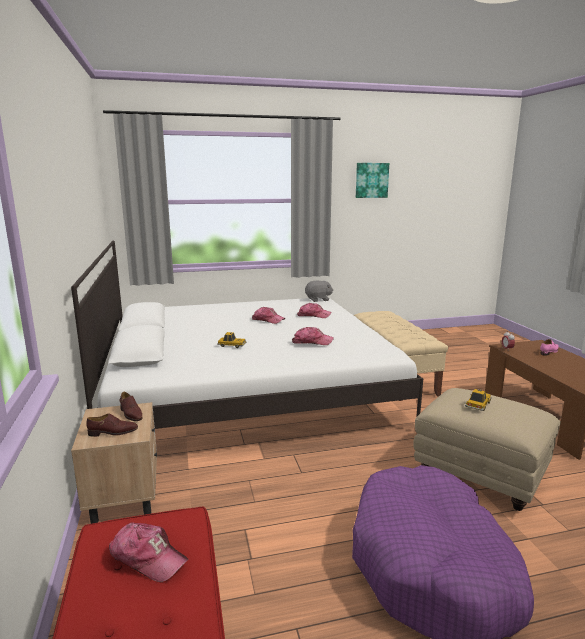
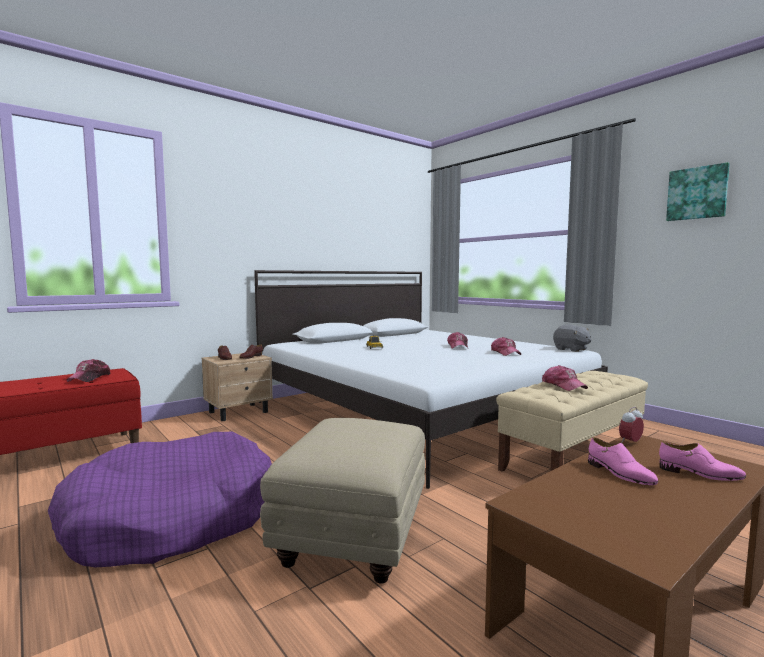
camera: 65 degrees right, 10 degrees down
(312, 342) = (414, 357): cap -> cap (563, 385)
(477, 404) = (350, 427): toy car -> none
(550, 364) = (620, 473): none -> pink shoe

